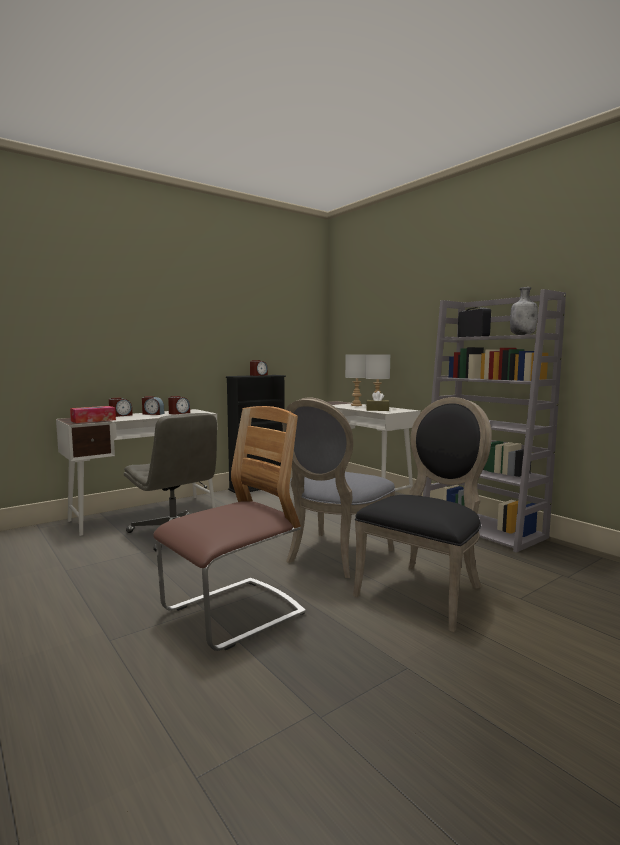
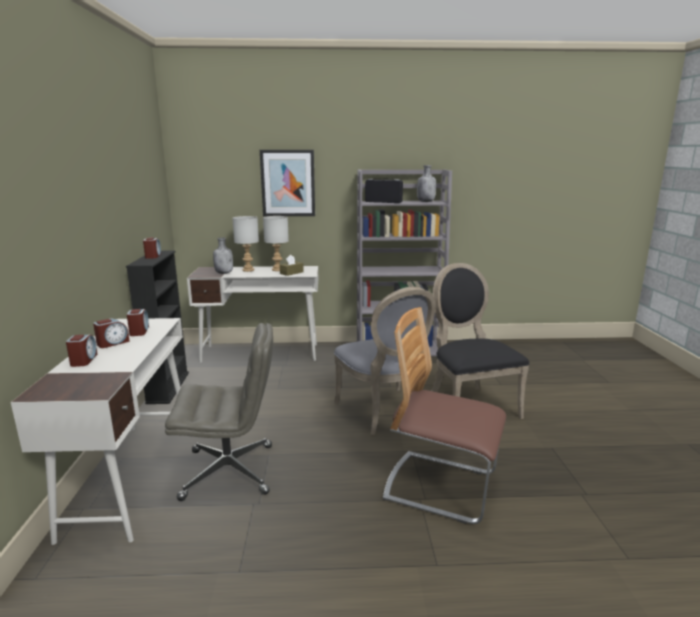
camera: 55 degrees left, 10 degrees up
(93, 420) = (98, 380): tissue box -> none
(233, 614) = (440, 487): chair -> chair turned 60 degrees counterclockwise
(334, 404) = (224, 273): none -> grey bottle
(403, 322) = (288, 183): none -> picture

